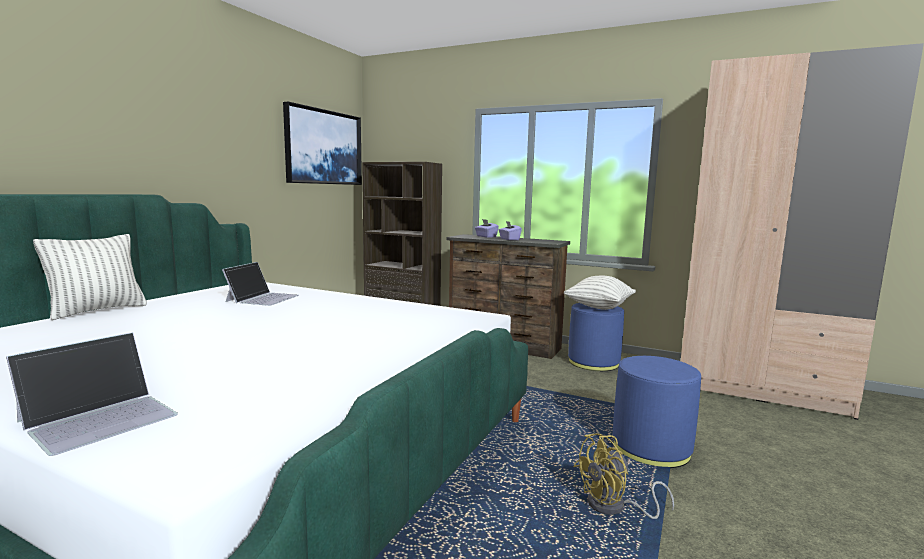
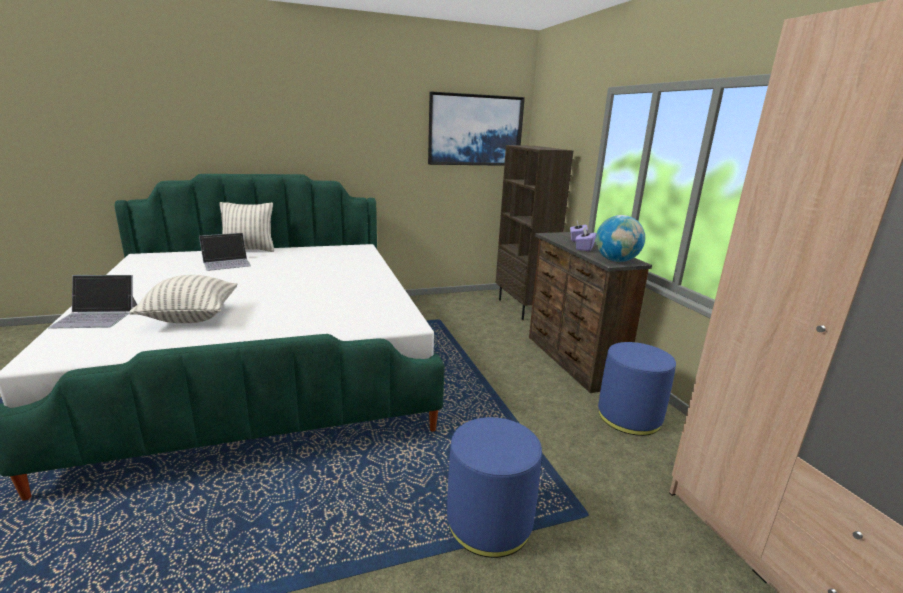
camera: 45 degrees right, 10 degrees up
(263, 298) = (334, 262): laptop -> laptop (227, 263)
(550, 241) = (616, 261): none -> globe
(599, 307) = (639, 356): pillow -> pillow (191, 317)
(614, 507) = (354, 537): yellow fan -> none

